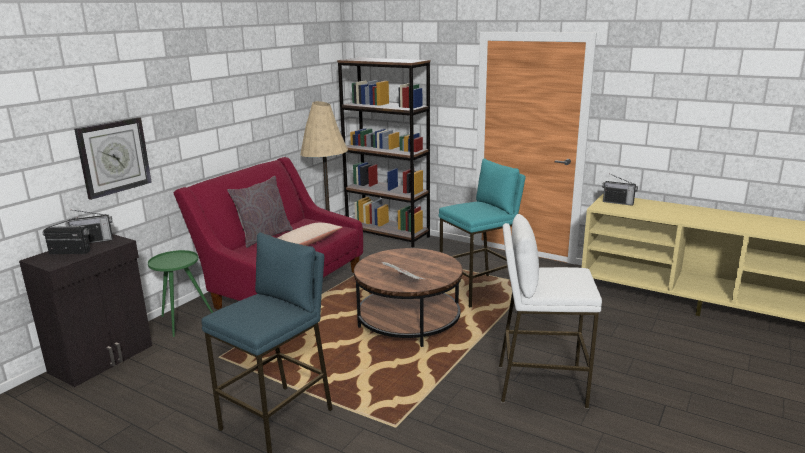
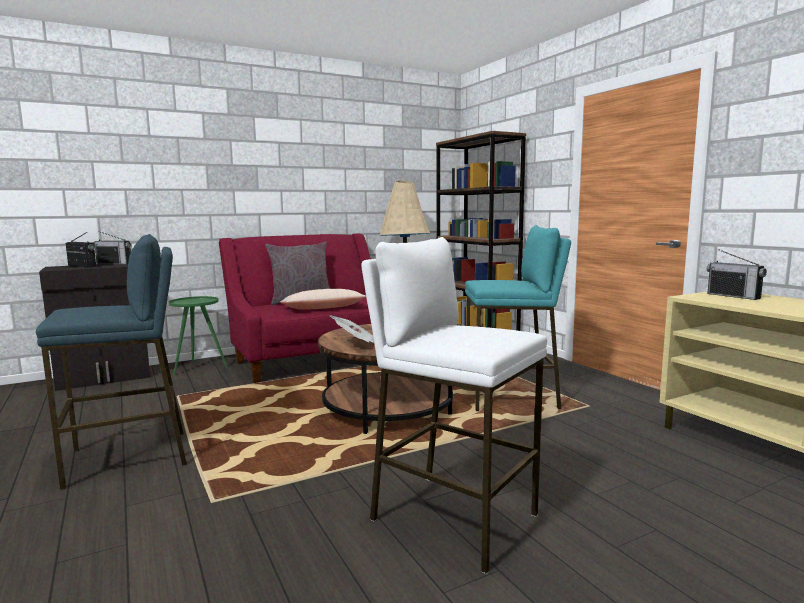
camera: 30 degrees right, 10 degrees down
(114, 157) = (157, 195): wall clock -> none

